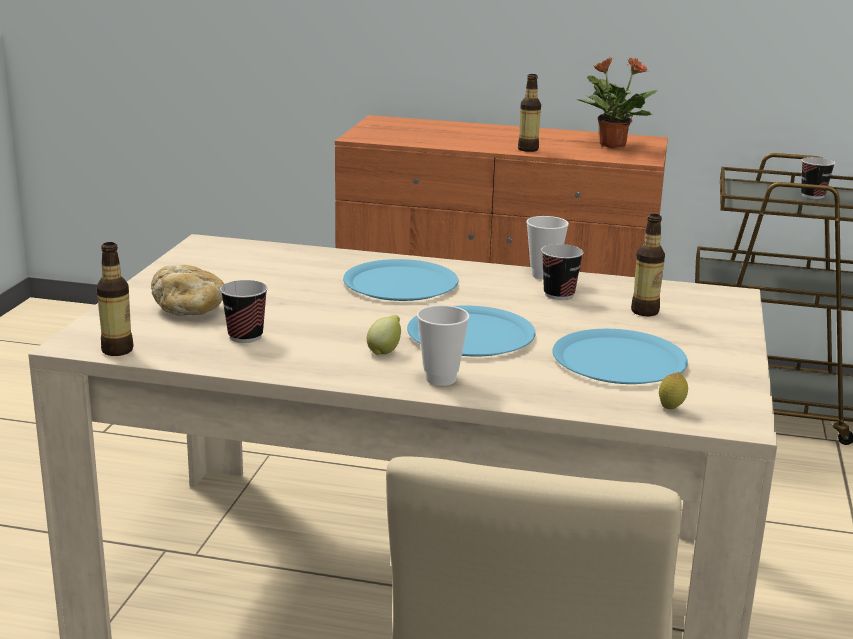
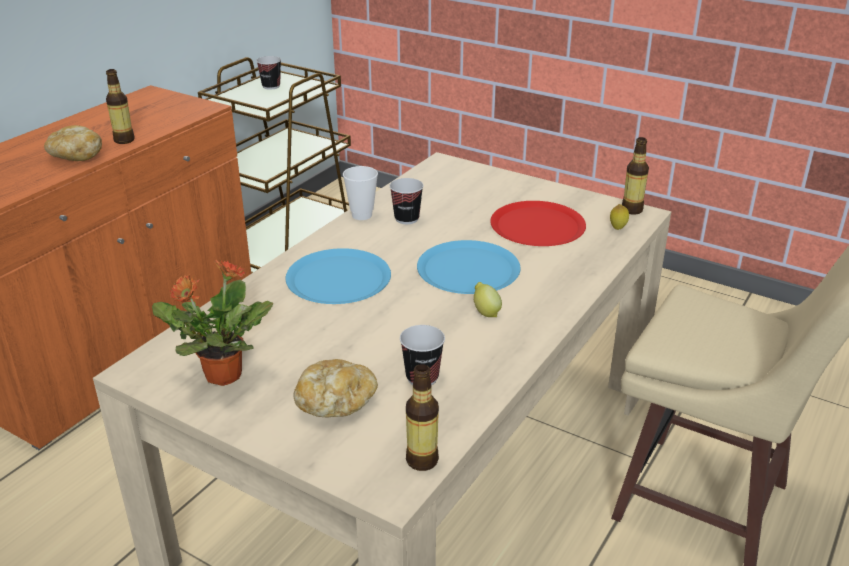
camera: 70 degrees left, 10 degrees up
(441, 379) = (548, 298): cup -> none
(475, 143) = (75, 157): none -> bread
(611, 145) = (150, 108): potted plant -> potted plant (221, 375)
(619, 360) = (537, 226): blue plate -> red plate
(645, 311) = (457, 197): bottle -> bottle (632, 210)

